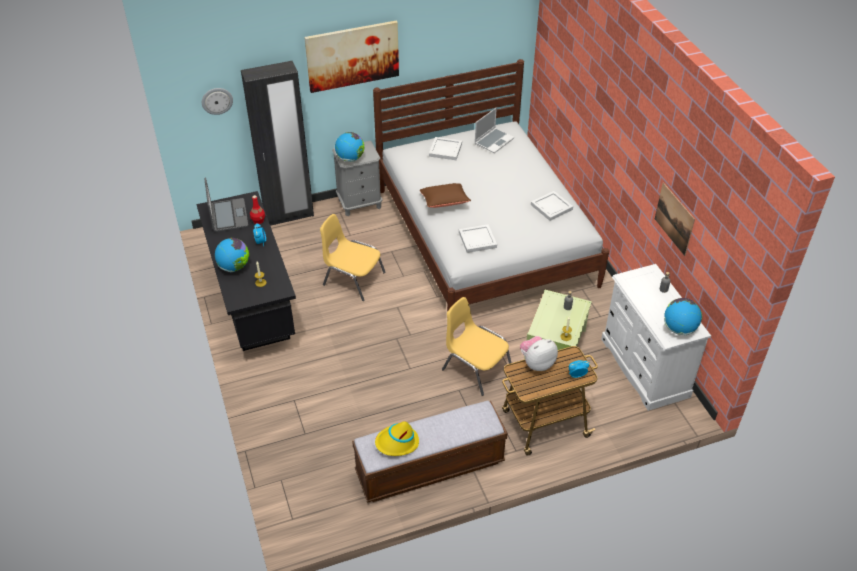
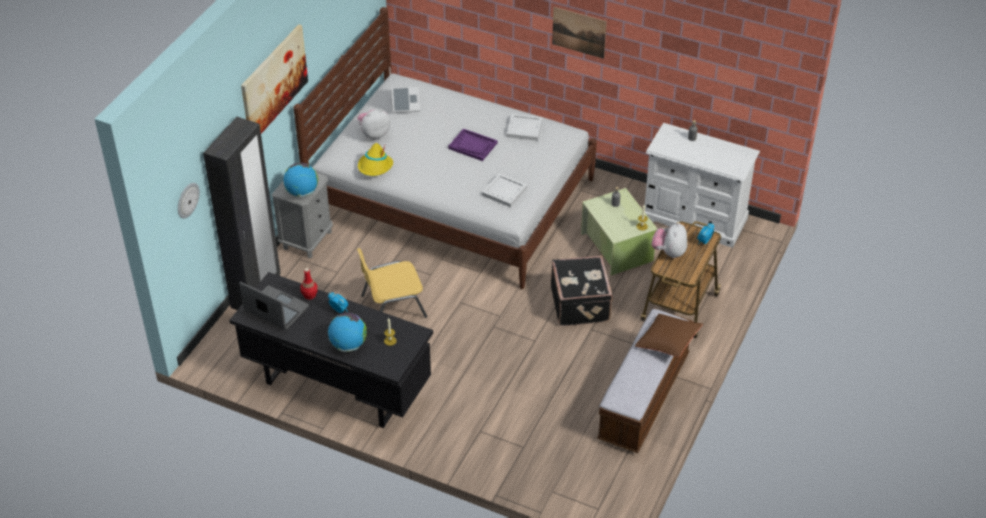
camera: 45 degrees left, 0 degrees up
(397, 443) = (634, 383): yellow hat -> yellow hat (375, 167)
(444, 202) = (436, 178): brown pillow -> brown pillow (668, 342)
(445, 150) = (374, 134): white tray -> plush toy
(475, 367) = (581, 304): yellow chair -> black suitcase
(498, 196) = (473, 146): none -> purple tray
(674, 219) = (674, 73): picture -> picture (579, 32)
(679, 328) = (736, 159): globe -> none

